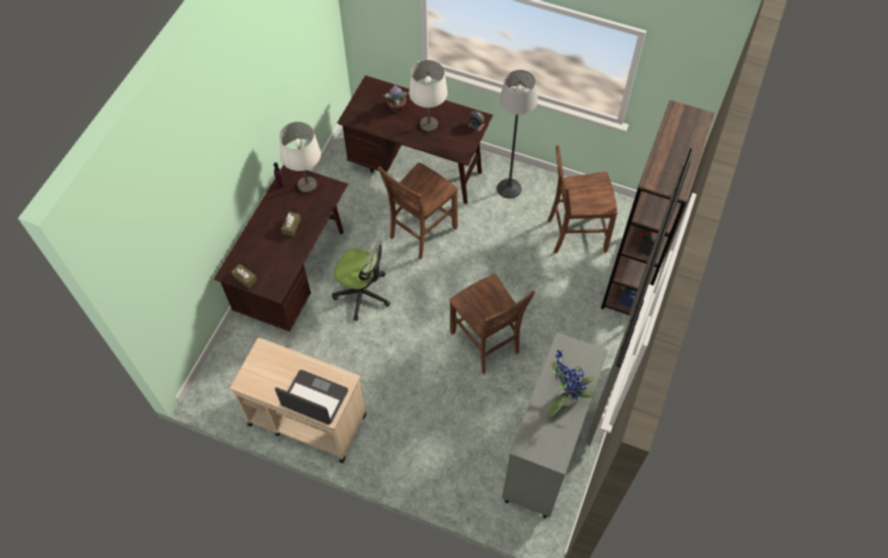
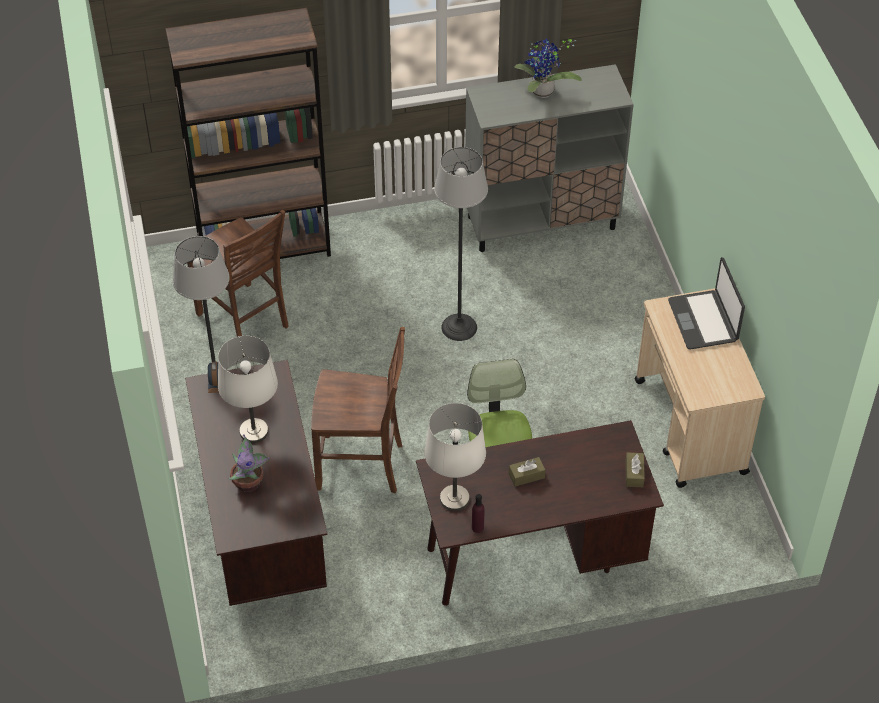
camera: 125 degrees left, 10 degrees down
(486, 343) = (459, 327): brown chair -> floor lamp

